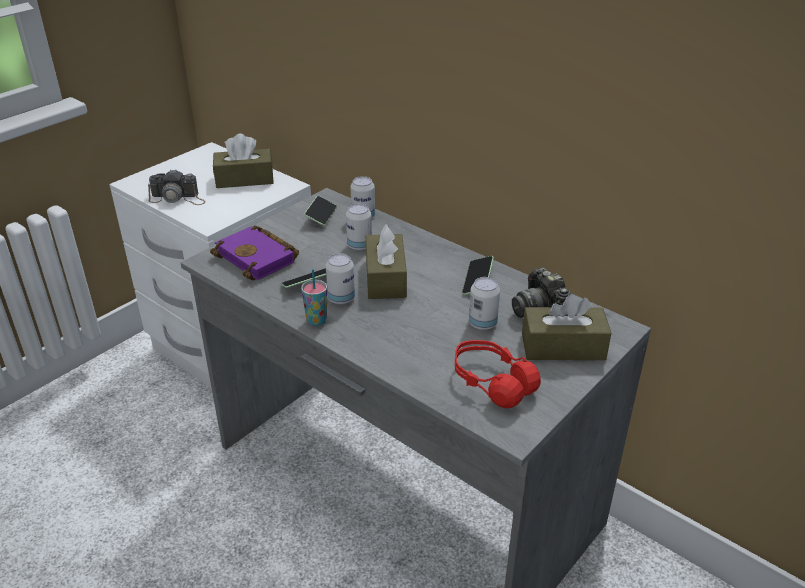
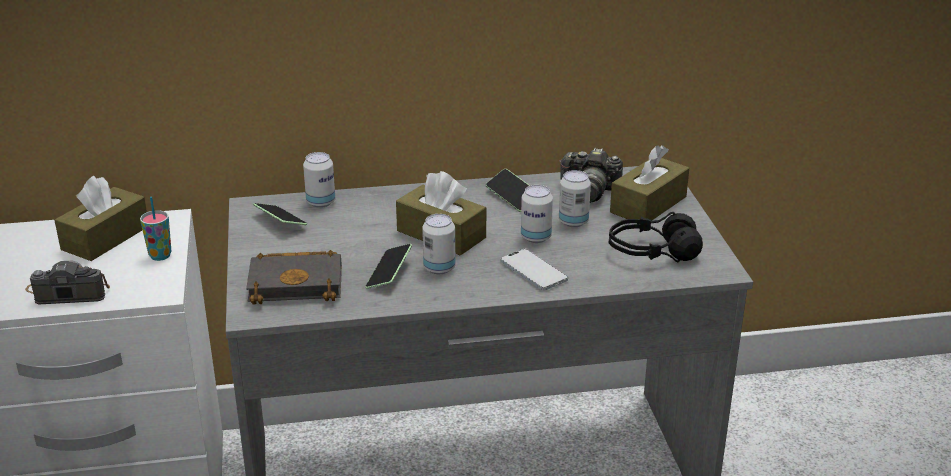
camera: 50 degrees left, 5 degrees down
(178, 198) = (66, 292): camera -> camera turned 135 degrees counterclockwise
(259, 258) = (298, 283): purple book -> black book
(316, 320) = (454, 293): cup -> cup (160, 256)
(359, 246) = (368, 224): can -> can (536, 237)
(388, 339) = (533, 271): none -> phone
(492, 383) = (652, 252): red headphones -> black headphones

